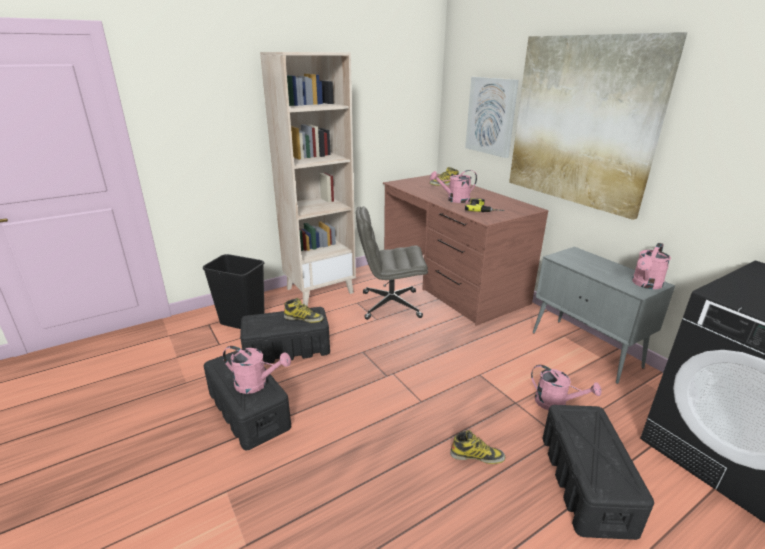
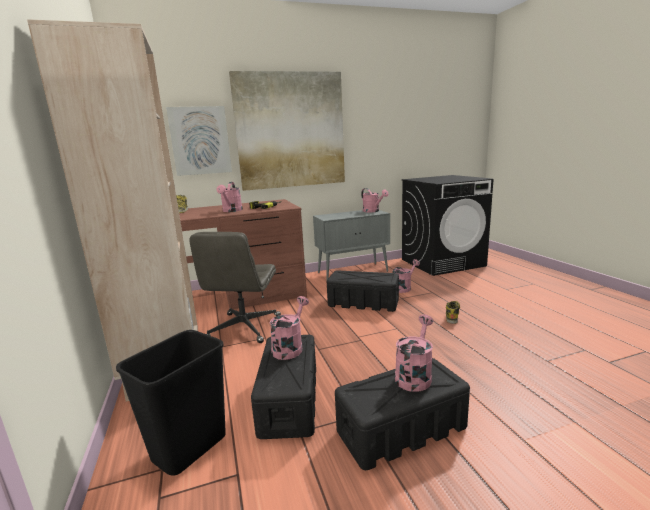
camera: 75 degrees left, 10 degrees down
(304, 318) = (290, 347): boot -> pink watering can
(585, 483) = (467, 292): black storage box -> black storage box (364, 303)

